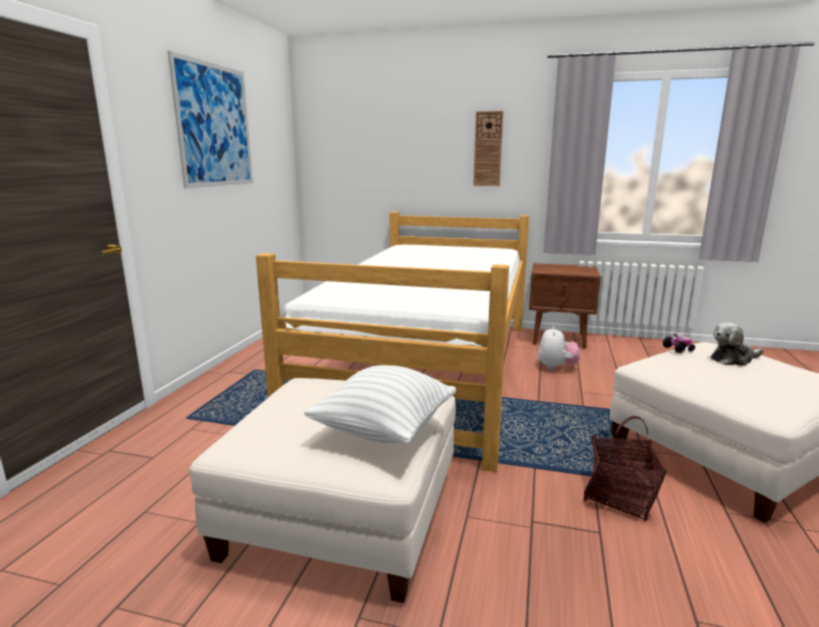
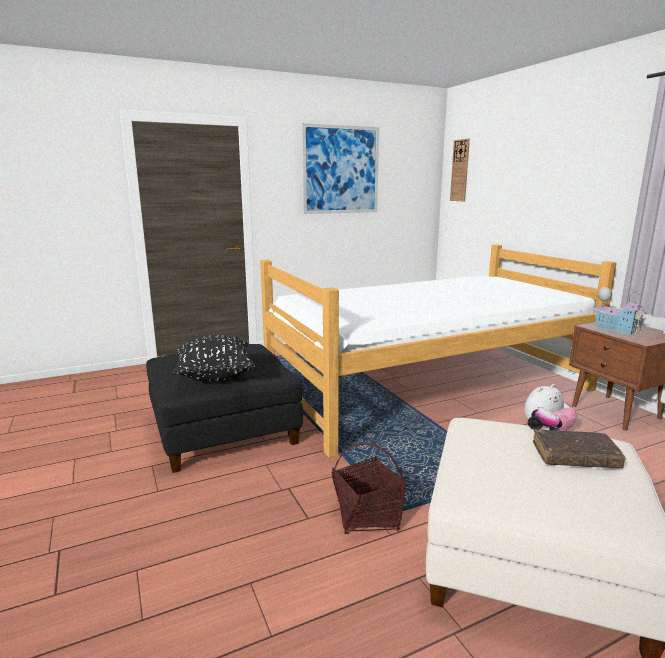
camera: 50 degrees right, 0 degrees up
(343, 513) = (224, 429): white ottoman -> black ottoman
(384, 430) = (215, 376): white pillow -> black pillow
(488, 149) = (584, 185): wall clock -> wall clock (460, 170)
(558, 270) = (616, 329): none -> toy house
(733, 359) = (575, 457): plush toy -> brown book

